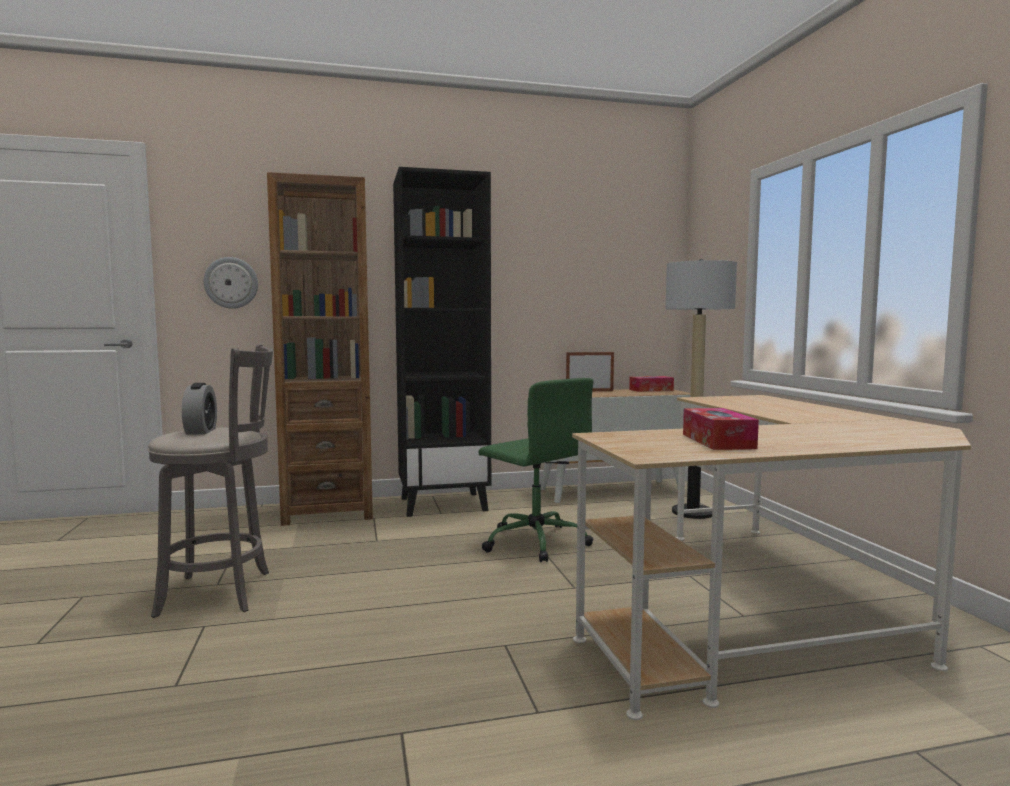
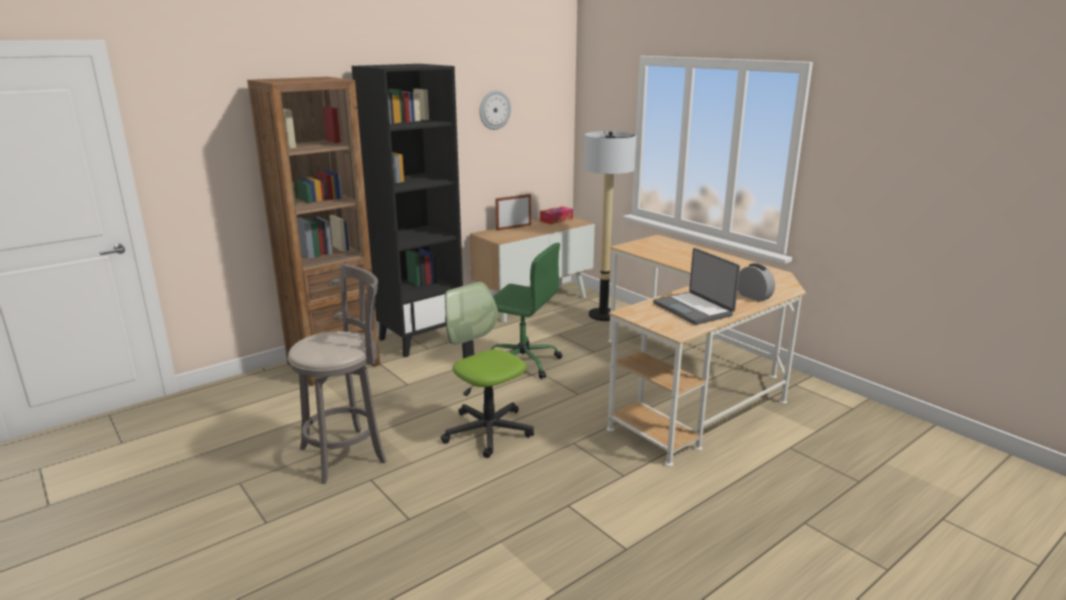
camera: 25 degrees left, 15 degrees up
(201, 431) = (324, 343): alarm clock -> alarm clock (753, 297)
(231, 283) = (212, 175): wall clock -> wall clock (494, 110)
(406, 604) = (487, 431): none -> office chair
(717, 441) = (694, 309): tissue box -> laptop

